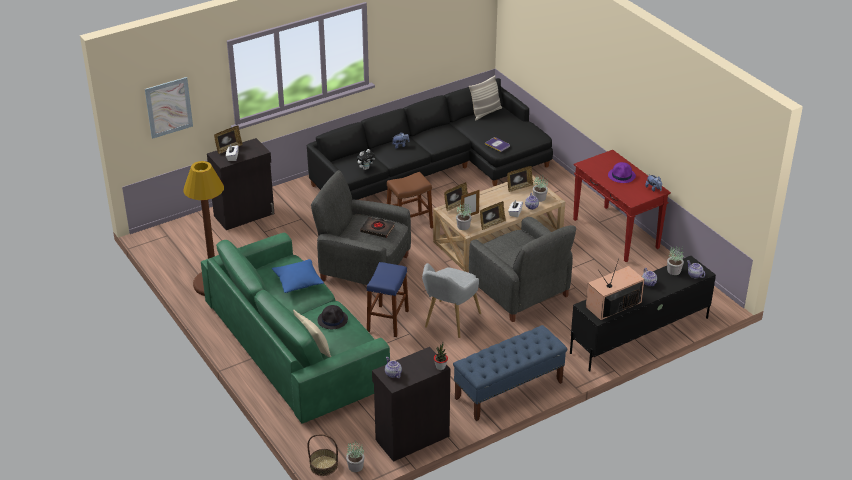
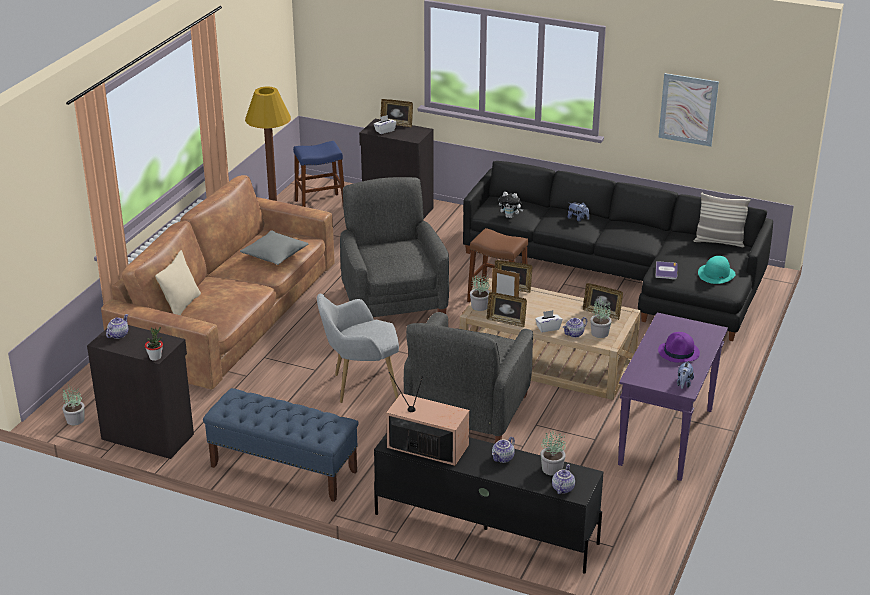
camera: 55 degrees right, 5 degrees down
(168, 107) = (352, 49): picture -> picture (688, 109)
(296, 344) = (230, 314): green sofa -> brown sofa
(298, 281) = (274, 255): blue pillow -> grey pillow
(323, 465) = (62, 401): basket -> none
(333, 320) = (233, 295): black hat -> none
(377, 229) = (400, 258): black book -> none
(388, 321) = (321, 349): blue stool -> blue stool (320, 204)
(521, 130) = (716, 274): none -> turquoise hat
(616, 234) = (666, 438): red console table -> purple console table

